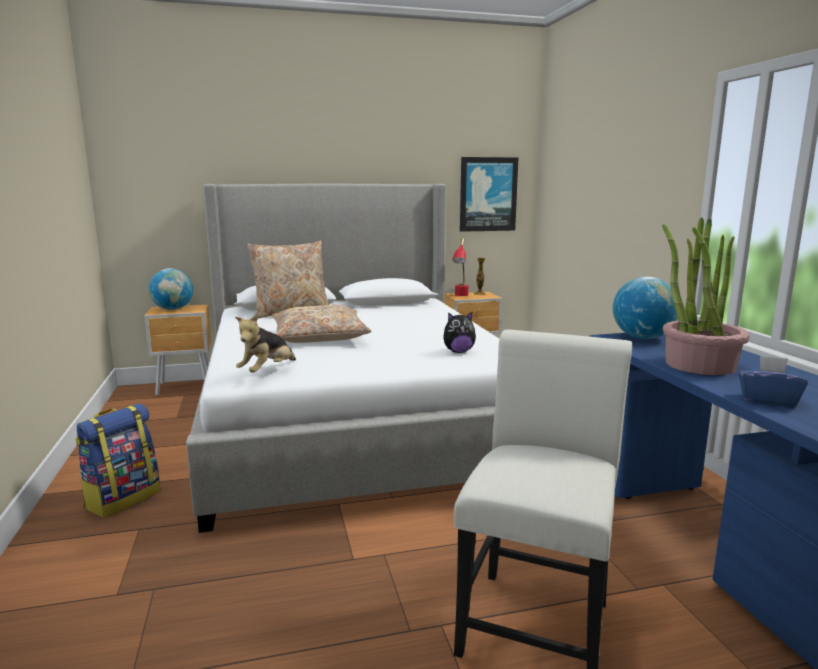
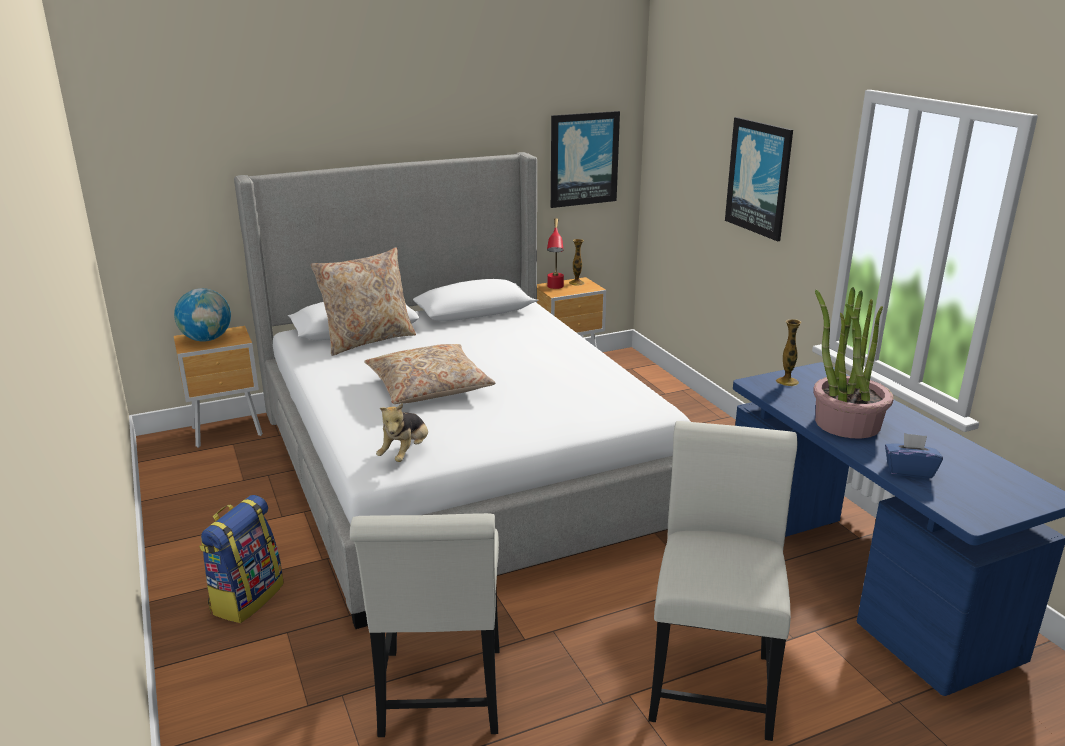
camera: 10 degrees left, 10 degrees up
(244, 605) = (440, 699): none -> white chair
(458, 352) = (594, 401): plush toy -> none
(626, 184) = (759, 177): none -> picture
(642, 338) = (787, 381): globe -> vase

